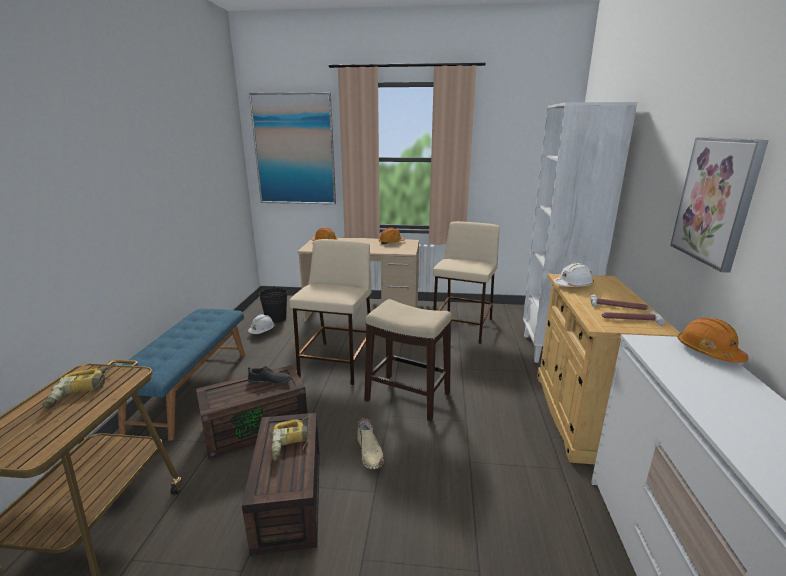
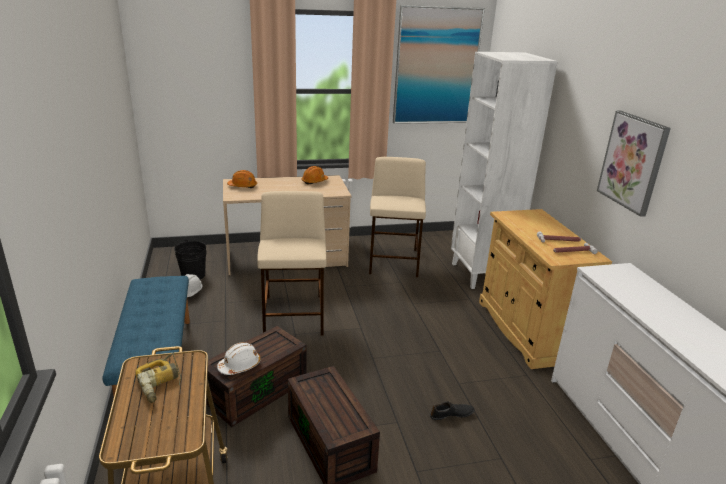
camera: 20 degrees left, 5 degrees up
(270, 381) = (268, 344): black shoe -> black shoe (451, 414)
(292, 442) = (332, 394): power drill -> none
(294, 150) = (194, 81): picture -> picture (436, 67)
(370, 452) = (375, 392): beige boot -> none
(408, 397) = (380, 338): stool -> none
(573, 285) = (516, 222): white hard hat -> white hard hat (239, 366)
(708, 352) = (635, 274): orange hard hat -> none

